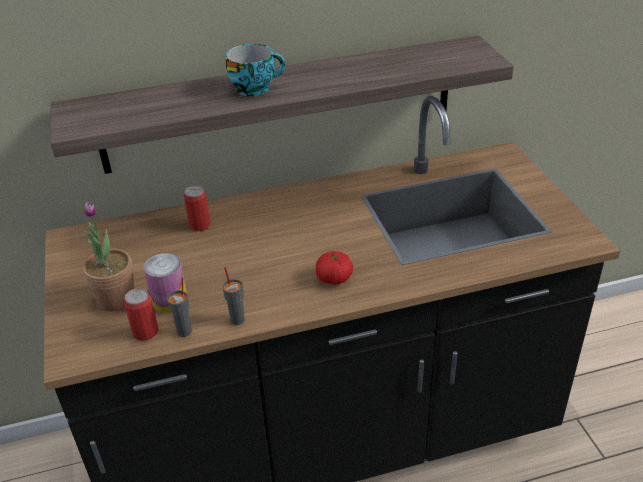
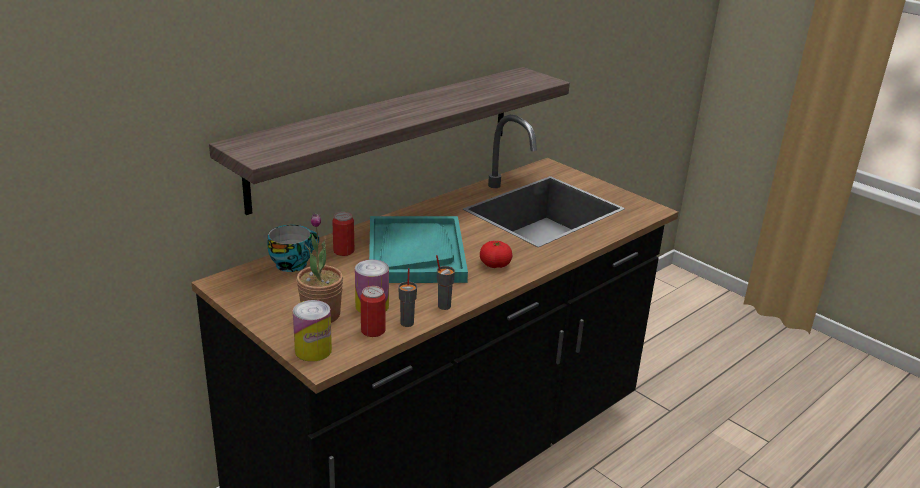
camera: 30 degrees left, 10 degrees down
(75, 340) = (313, 350): none -> can
(255, 87) = (389, 114): cup -> cup (293, 263)
(266, 242) = (415, 252): none -> turquoise tray

